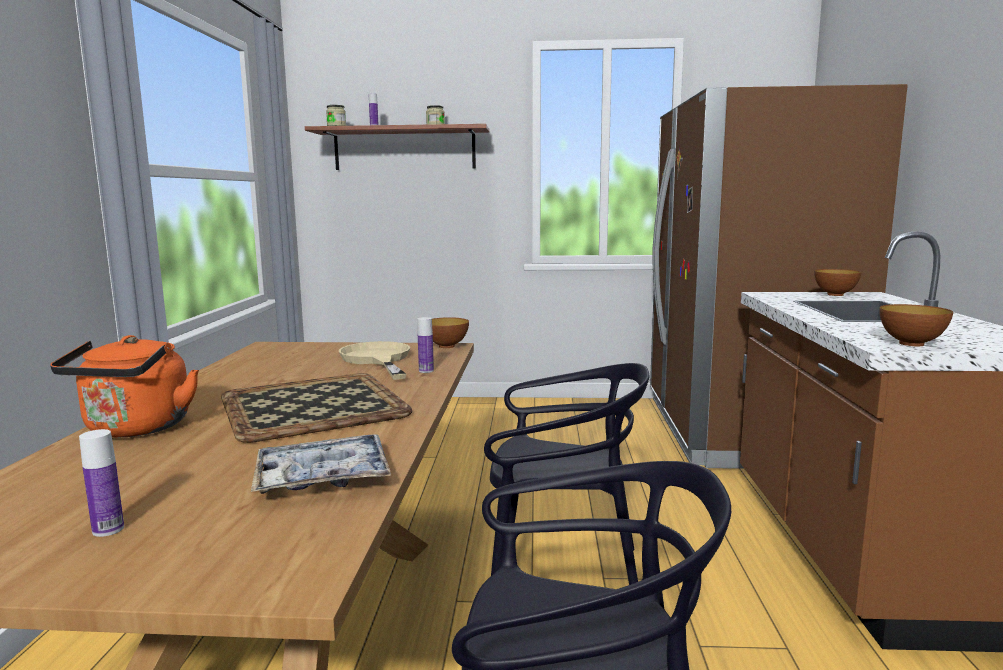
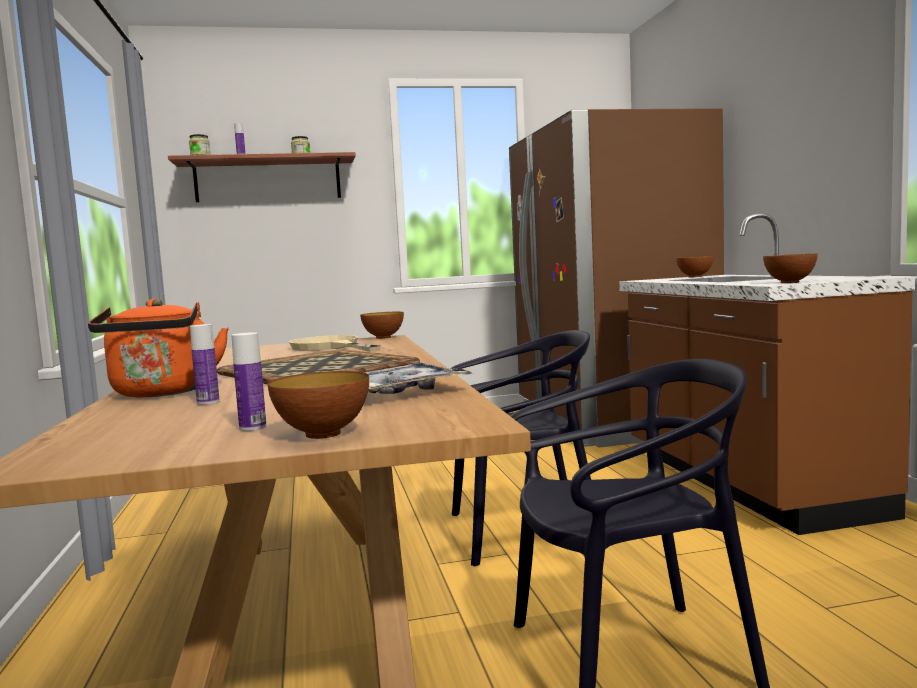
camera: 15 degrees left, 5 degrees down
(142, 565) = (323, 434): none -> bowl
(426, 371) = (389, 348): bottle -> bottle (208, 402)

